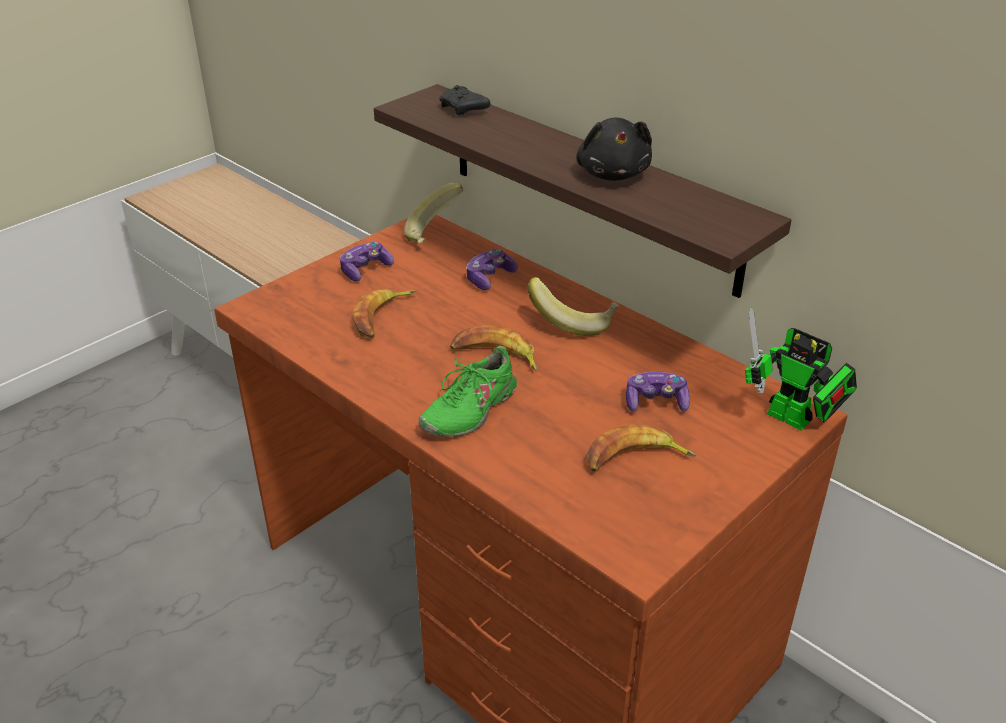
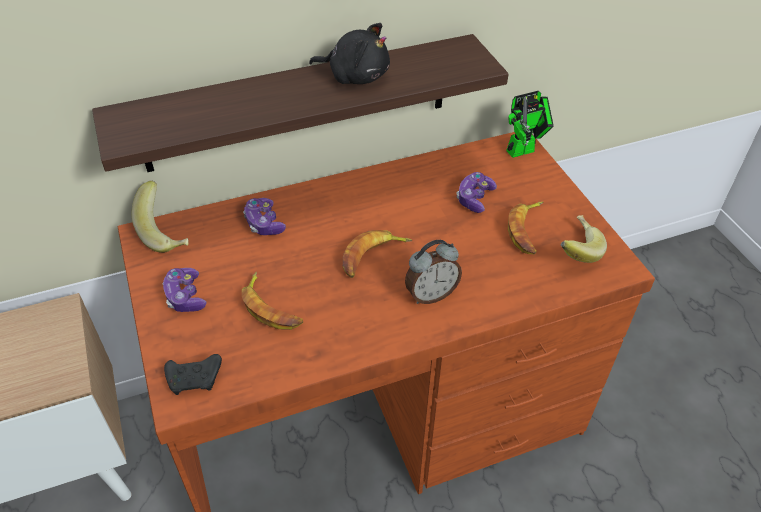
camera: 65 degrees left, 10 degrees up
(464, 109) = (167, 109): black game controller -> black game controller (195, 379)
(469, 410) = (430, 294): green shoe -> alarm clock
(573, 322) = (358, 200): banana -> banana (574, 250)

